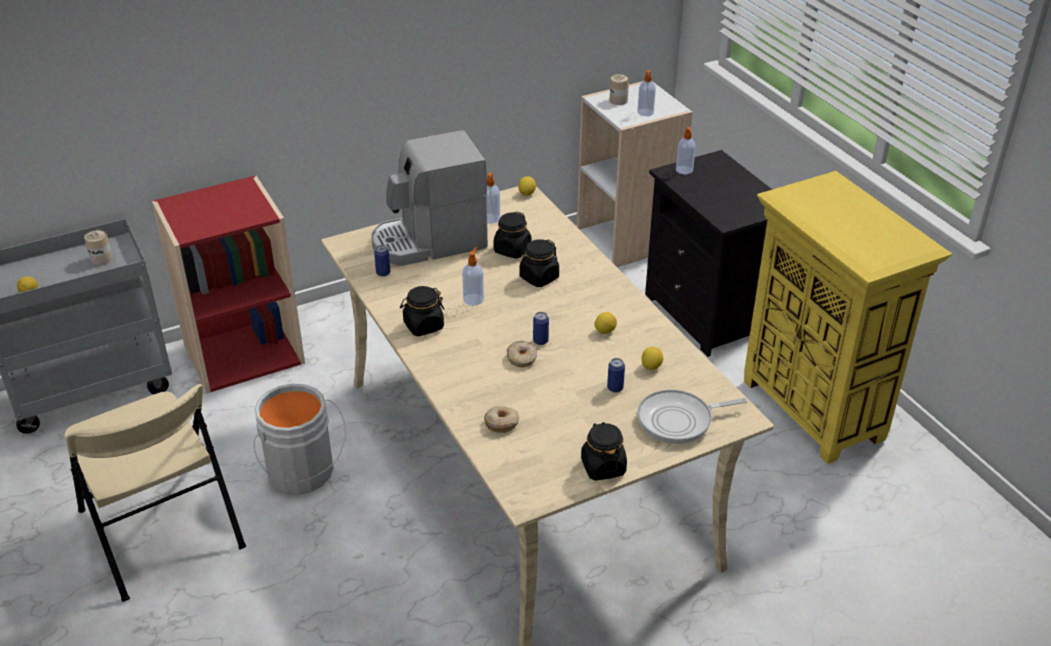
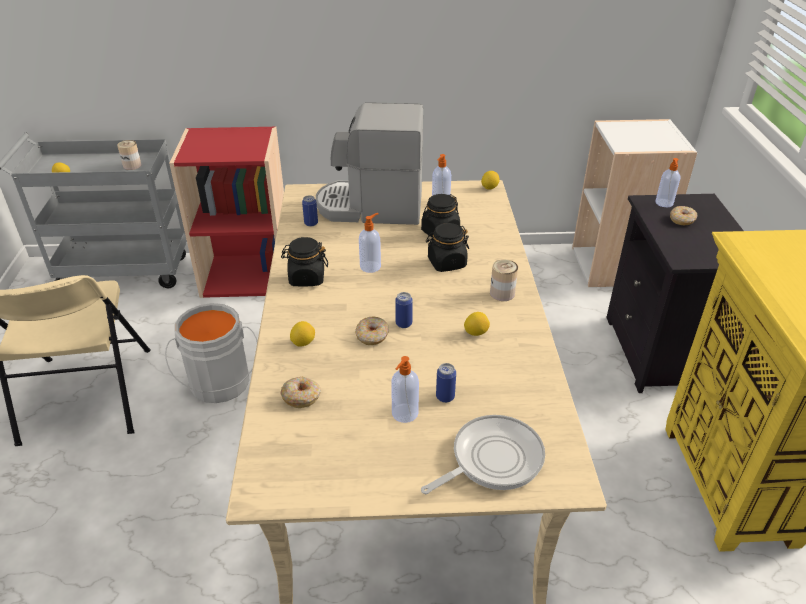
camera: 25 degrees right, 0 degrees up
(603, 467) = (368, 485): black jar -> none
(618, 100) = (628, 130): can -> can (502, 293)
(645, 113) = (648, 144): soap dispenser -> soap dispenser (404, 414)
(651, 366) = (500, 385): lemon -> lemon (303, 342)
(679, 421) = (492, 459): frying pan -> frying pan turned 135 degrees clockwise
(707, 183) = (682, 220): none -> donut

